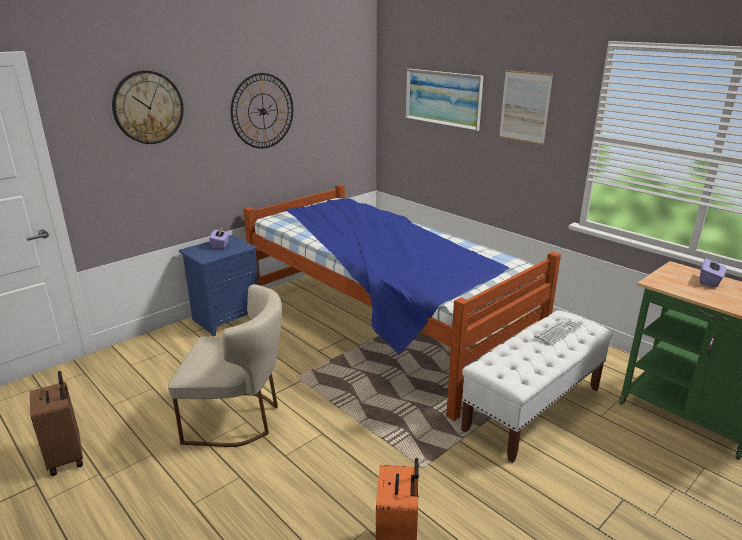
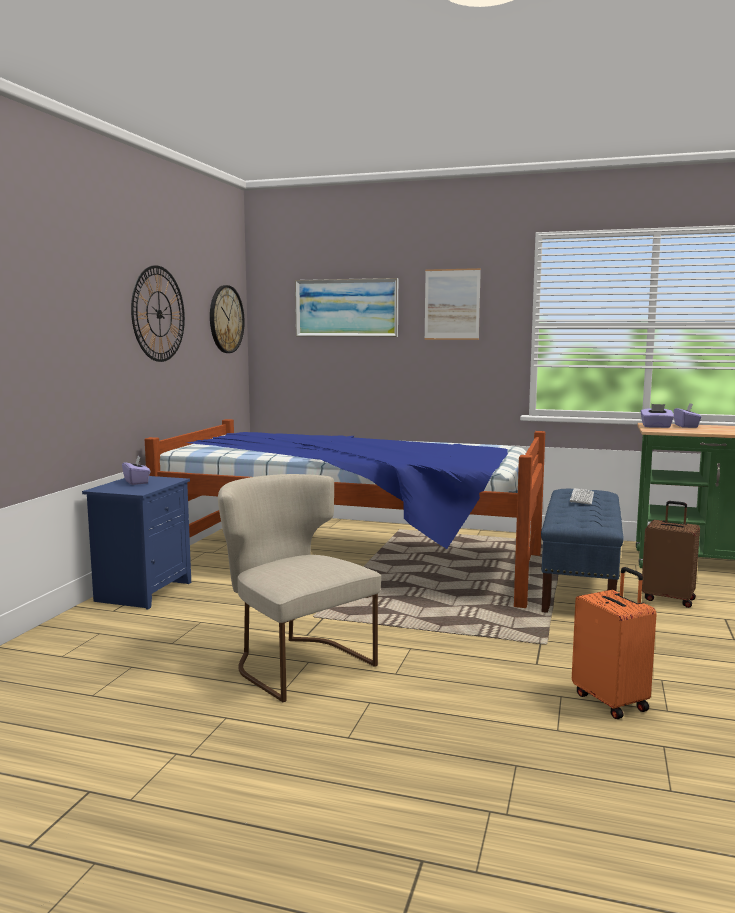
camera: 30 degrees left, 15 degrees down
(67, 457) = (99, 755): brown suitcase -> brown suitcase (668, 599)
(148, 107) = (55, 284): wall clock -> wall clock (226, 319)
(238, 418) = (294, 662): beige chair -> beige chair turned 105 degrees counterclockwise
(533, 408) = (579, 586): white bench -> blue bench
(672, 275) = (656, 426): none -> purple tissue box

